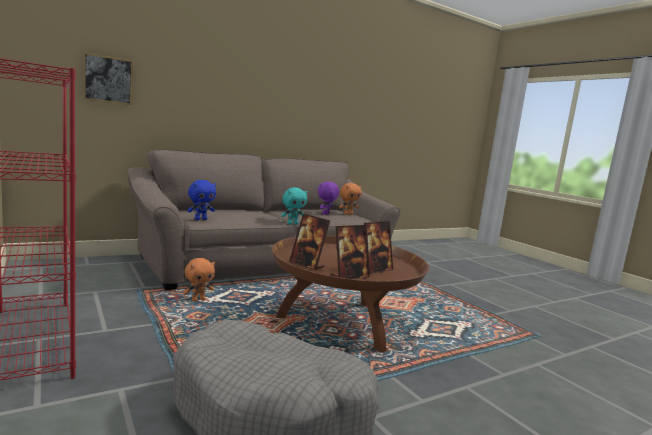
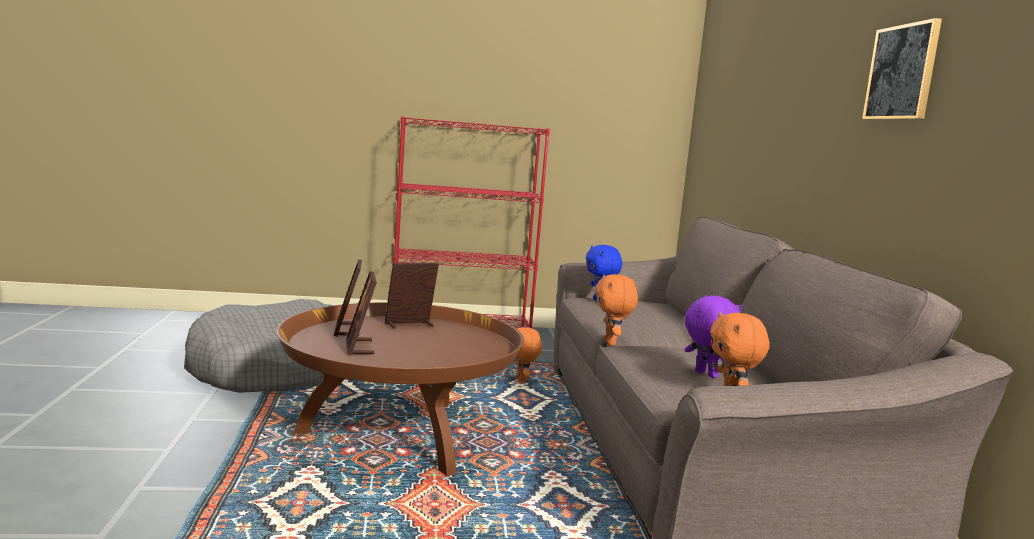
camera: 115 degrees right, 0 degrees up
(108, 79) = (731, 126): picture -> picture (902, 72)
(292, 224) = (611, 343): turquoise plush toy -> orange plush toy

